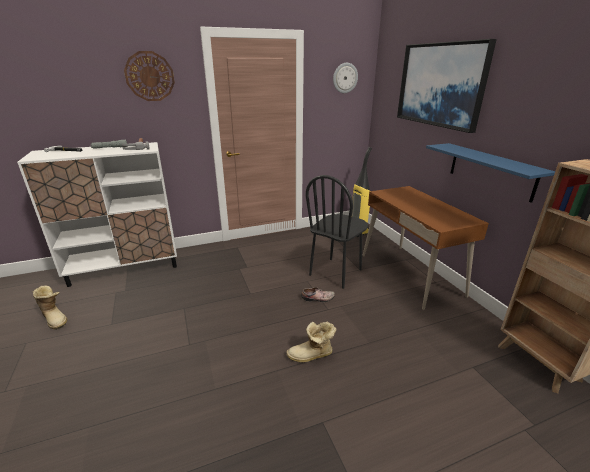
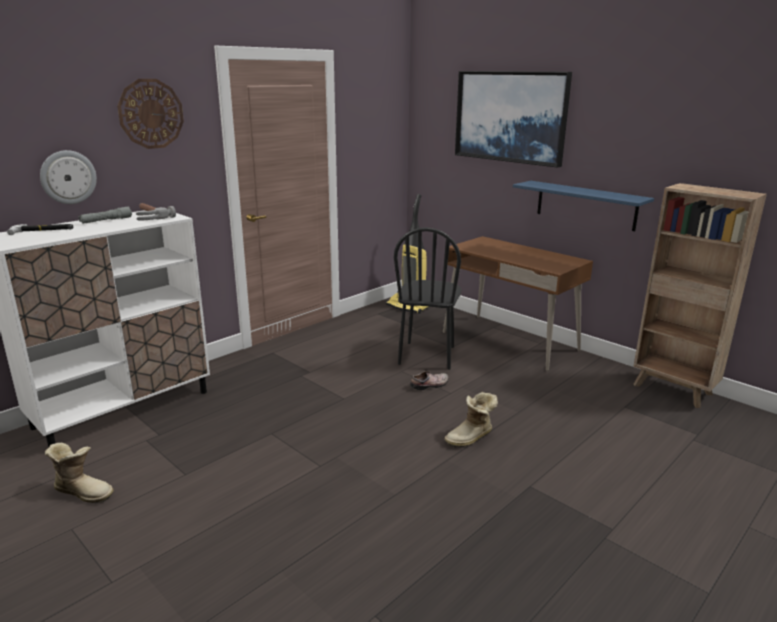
camera: 25 degrees left, 5 degrees down
(345, 78) = (379, 108): wall clock -> wall clock (68, 177)

